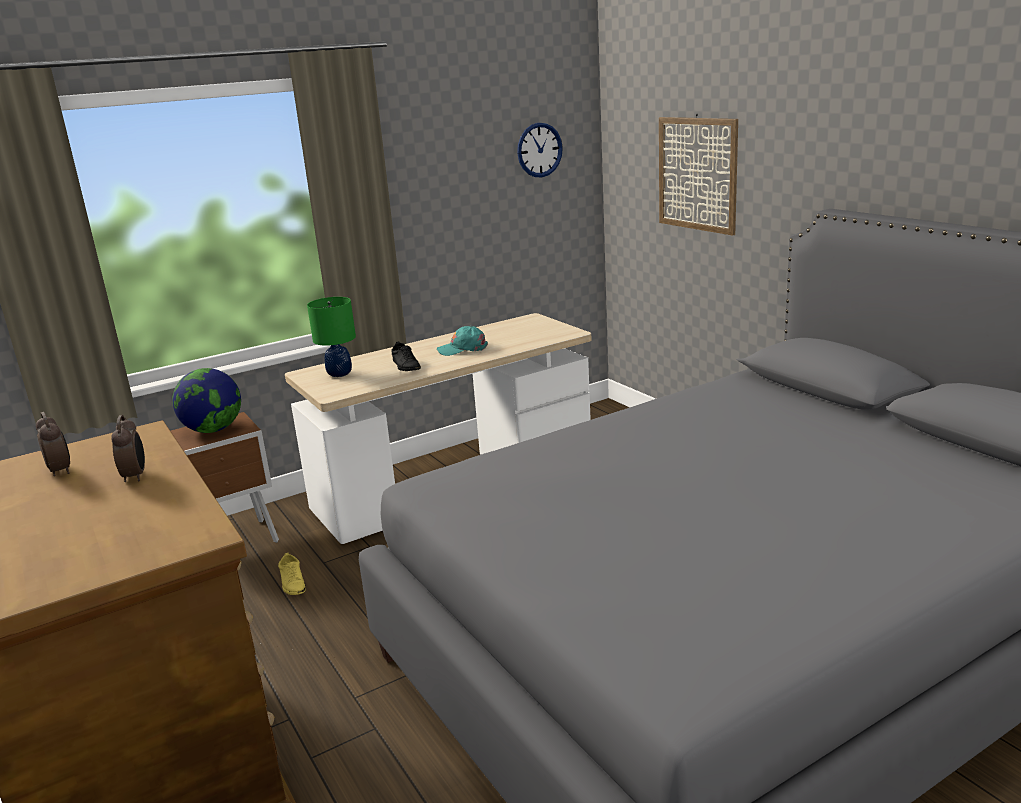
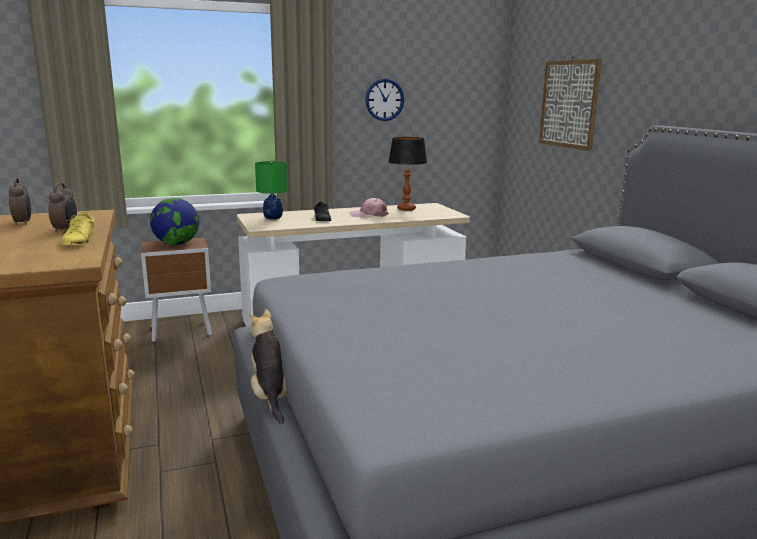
camera: 10 degrees right, 5 degrees down
(293, 582) = (207, 361): yellow shoe -> yellow shoe (79, 241)
(463, 349) = (369, 215): turquoise cap -> pink cap
(464, 649) = (271, 396): none -> plush toy
(504, 331) = (406, 209): none -> table lamp
(539, 150) = (455, 82): wall clock -> wall clock (384, 99)

